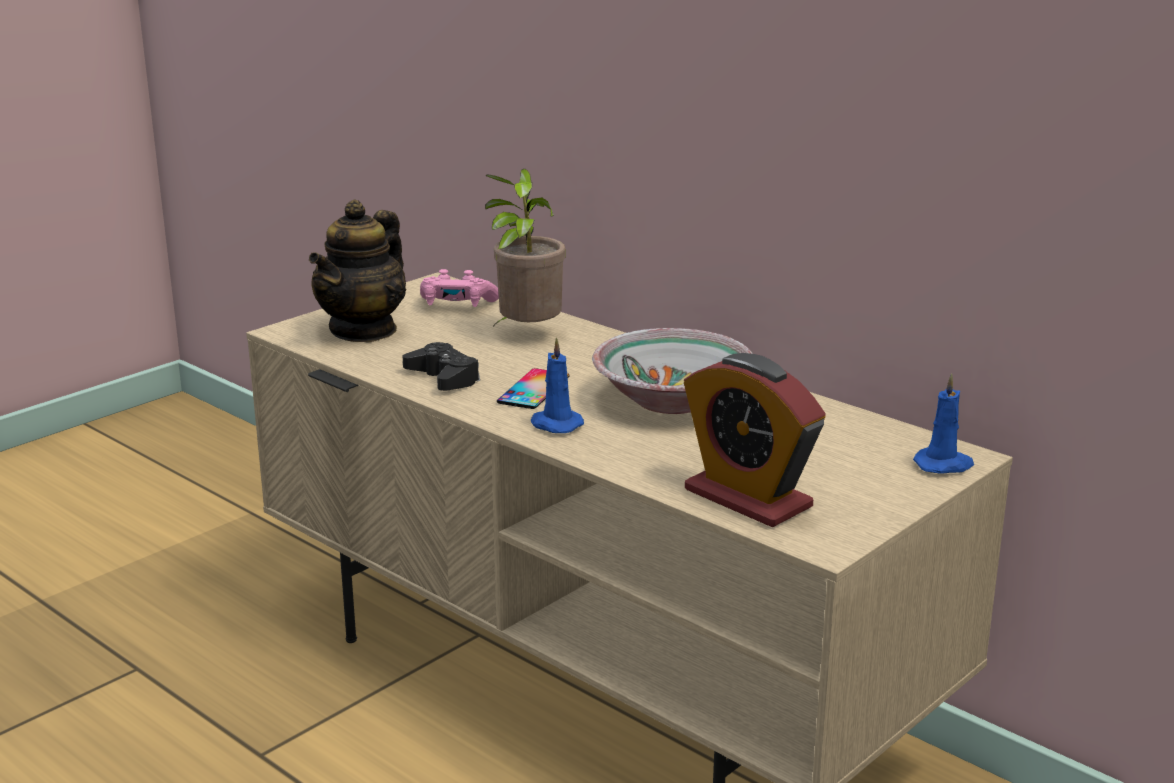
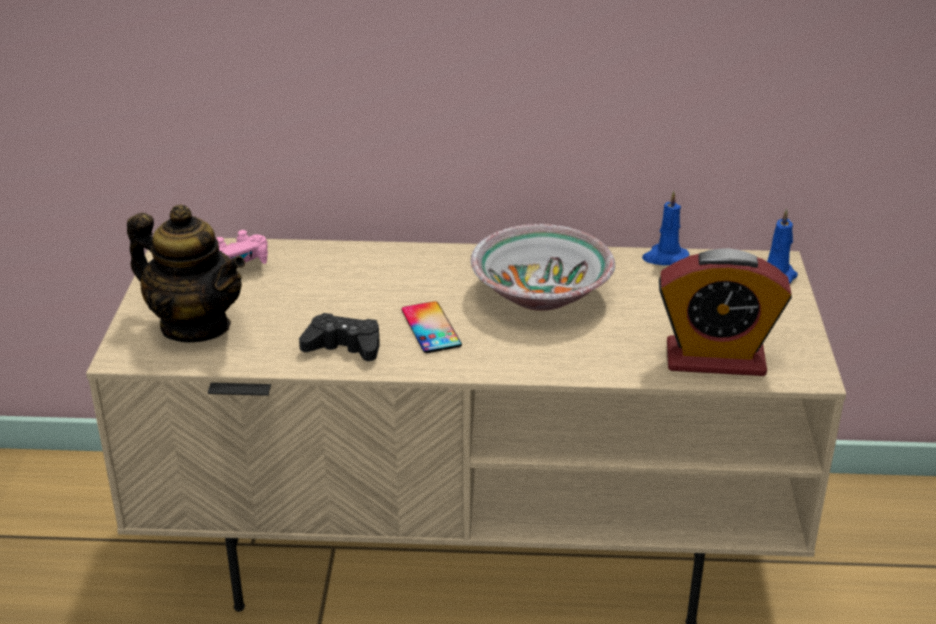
camera: 40 degrees left, 10 degrees up
(363, 330) = (195, 326): teapot -> teapot turned 45 degrees counterclockwise
(527, 335) = (340, 275): potted plant -> none
(555, 424) = (498, 354): blue candle -> blue candle (665, 258)

